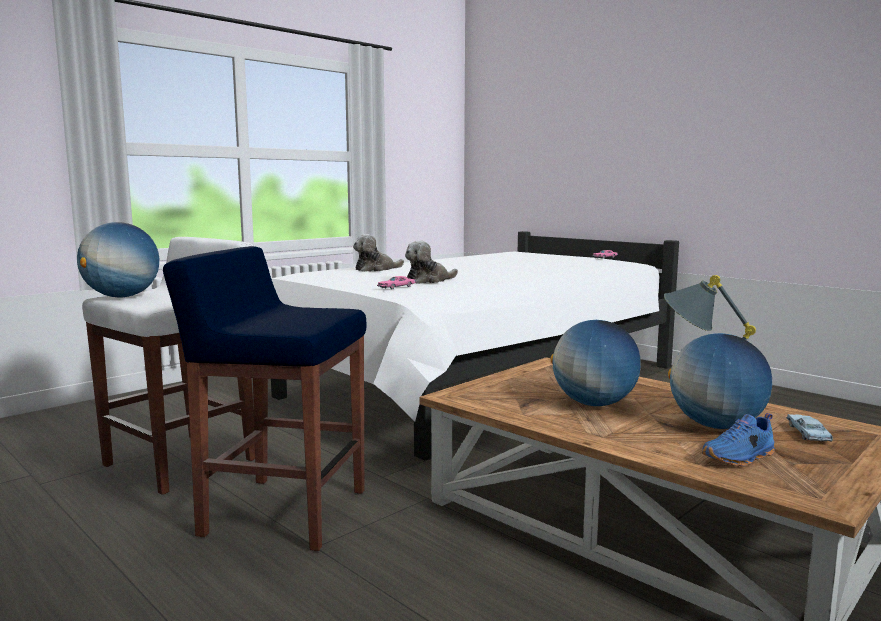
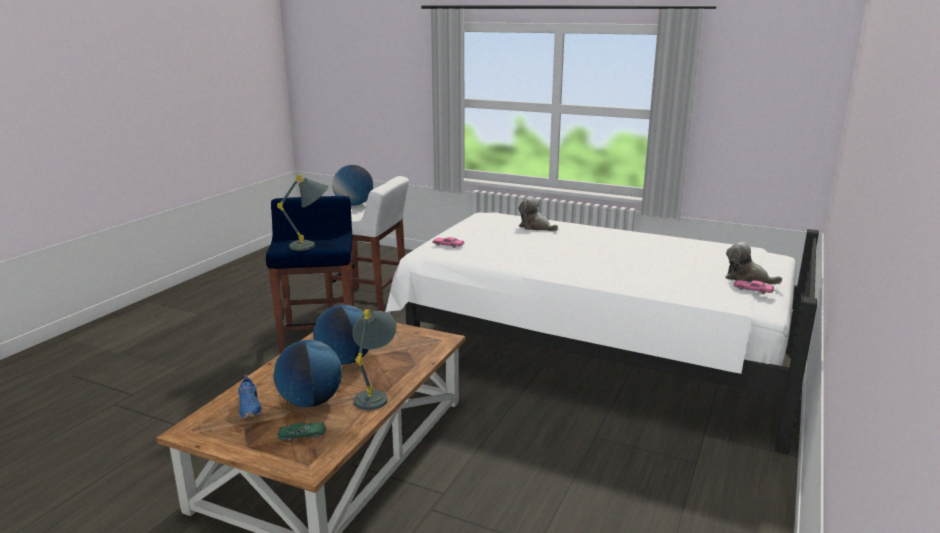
camera: 70 degrees right, 10 degrees up
(317, 317) = (311, 246): none -> grey table lamp
(428, 281) = (487, 248): plush toy -> plush toy (747, 279)
(740, 458) = (250, 408): blue shoe -> blue shoe turned 150 degrees counterclockwise
(807, 433) = (302, 435): blue toy car -> green toy car

